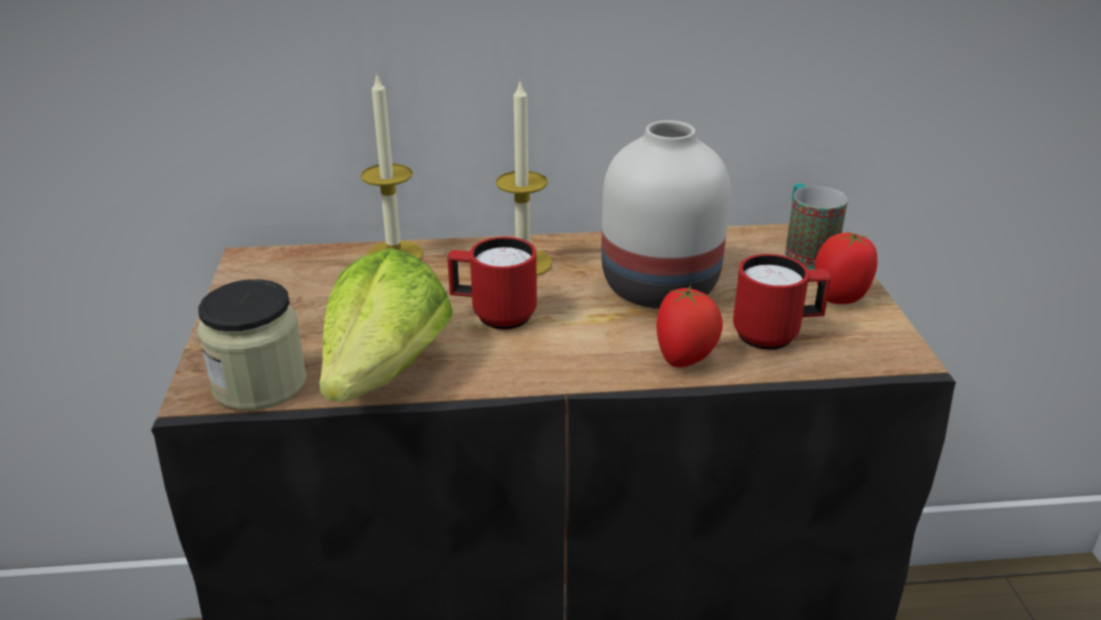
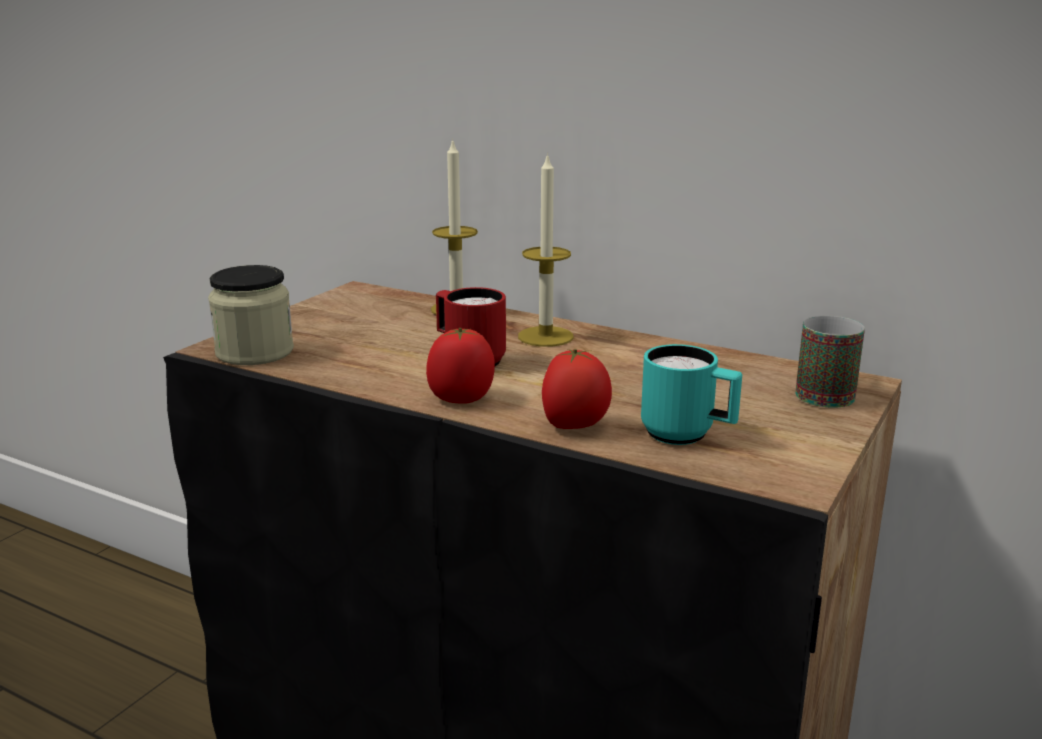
camera: 35 degrees right, 10 degrees down
(386, 372) = (340, 369): lettuce -> none
(661, 288) = (636, 380): white vase -> none
(776, 335) = (687, 436): red mug -> turquoise mug
(840, 297) = (804, 430): tomato -> tomato (461, 399)

